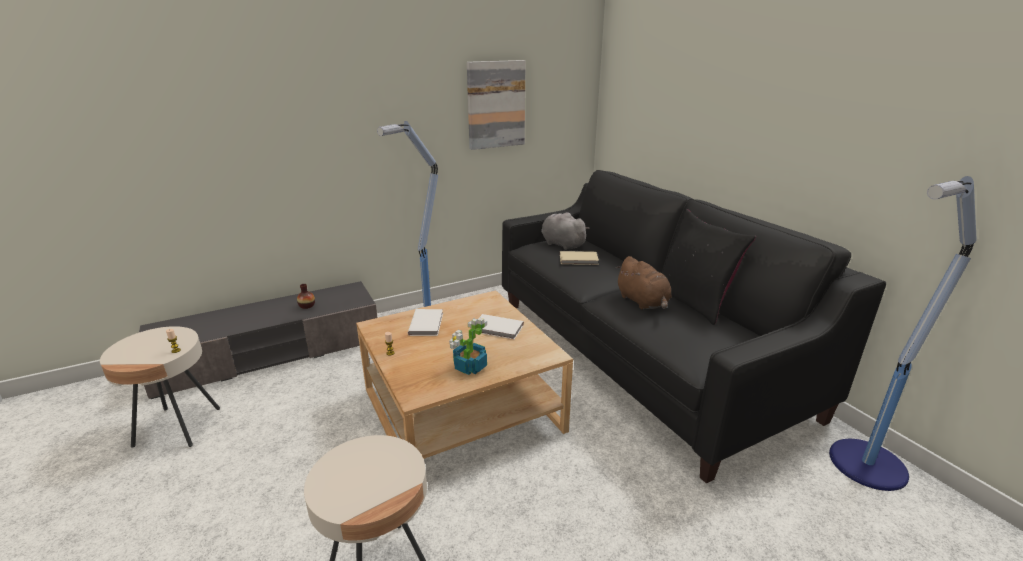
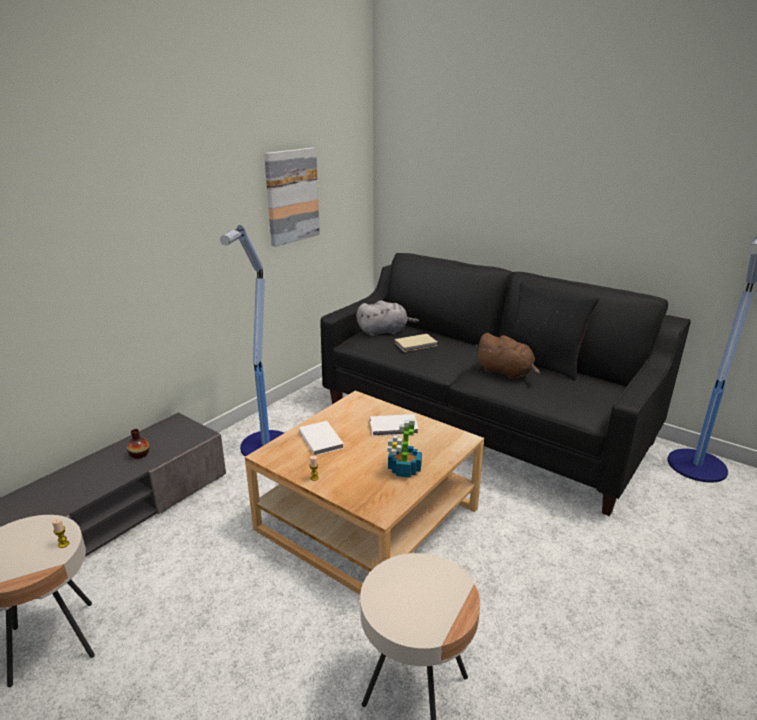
camera: 25 degrees left, 0 degrees up
(561, 244) = (384, 332): grey plush toy -> grey plush toy turned 150 degrees clockwise

